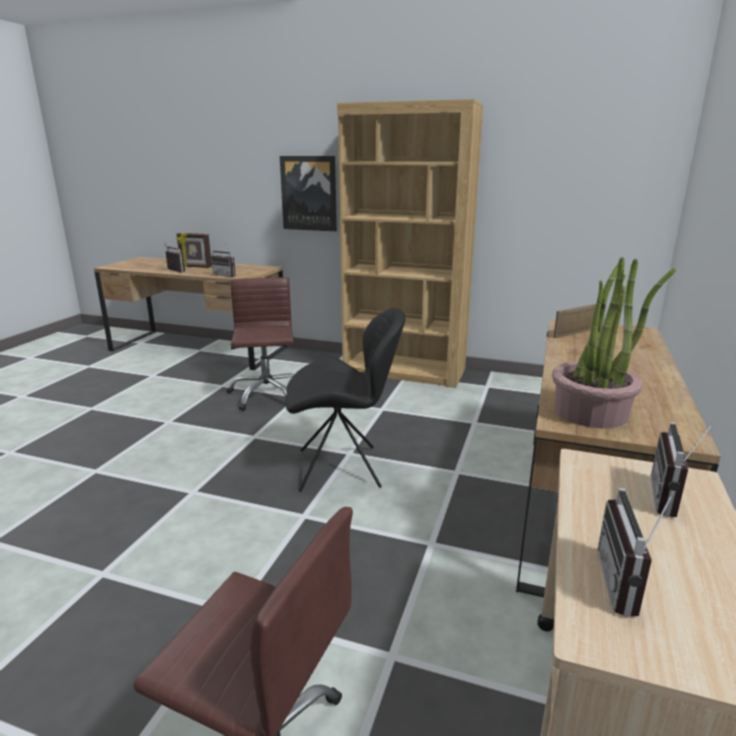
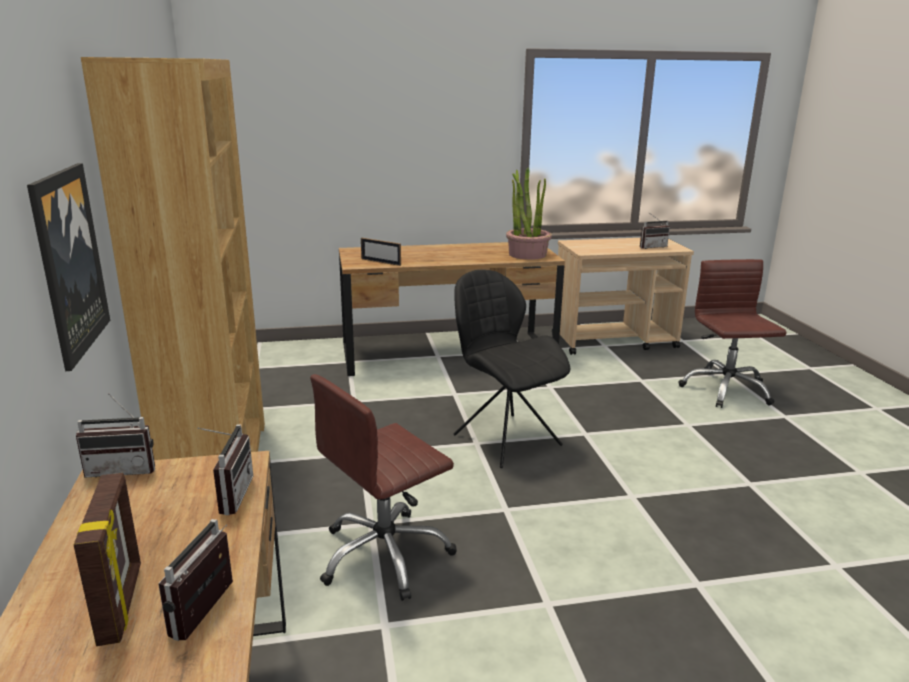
camera: 120 degrees left, 0 degrees up
(673, 499) = (591, 244): radio -> radio (124, 469)

